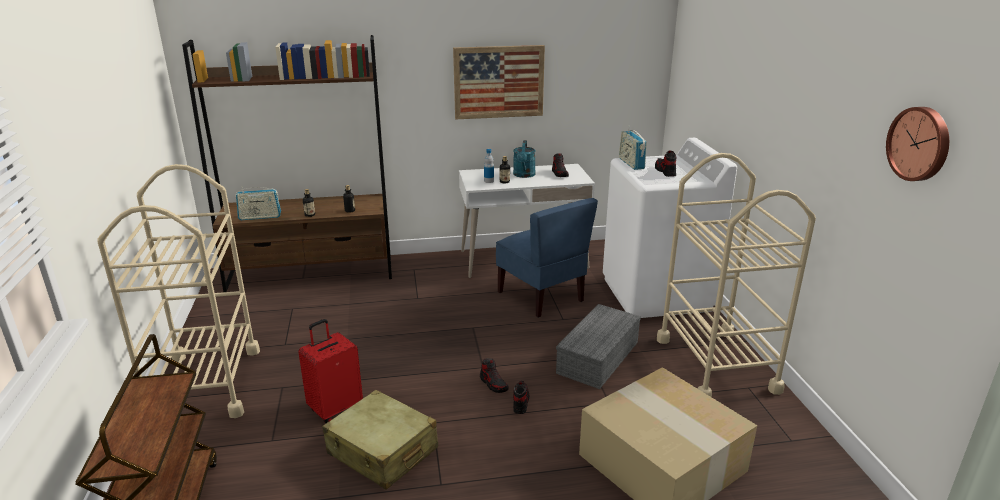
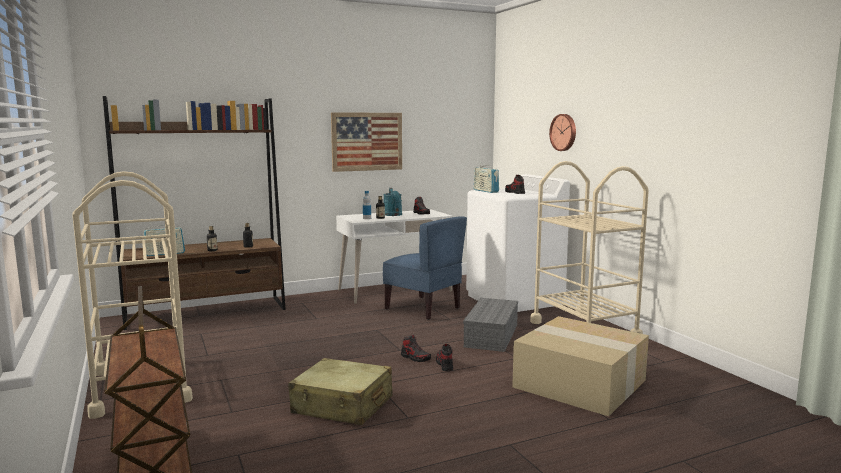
camera: 15 degrees left, 15 degrees down
(335, 408) = (281, 386): red suitcase -> none
(920, 144) = (719, 111): wall clock -> wall clock (564, 132)

